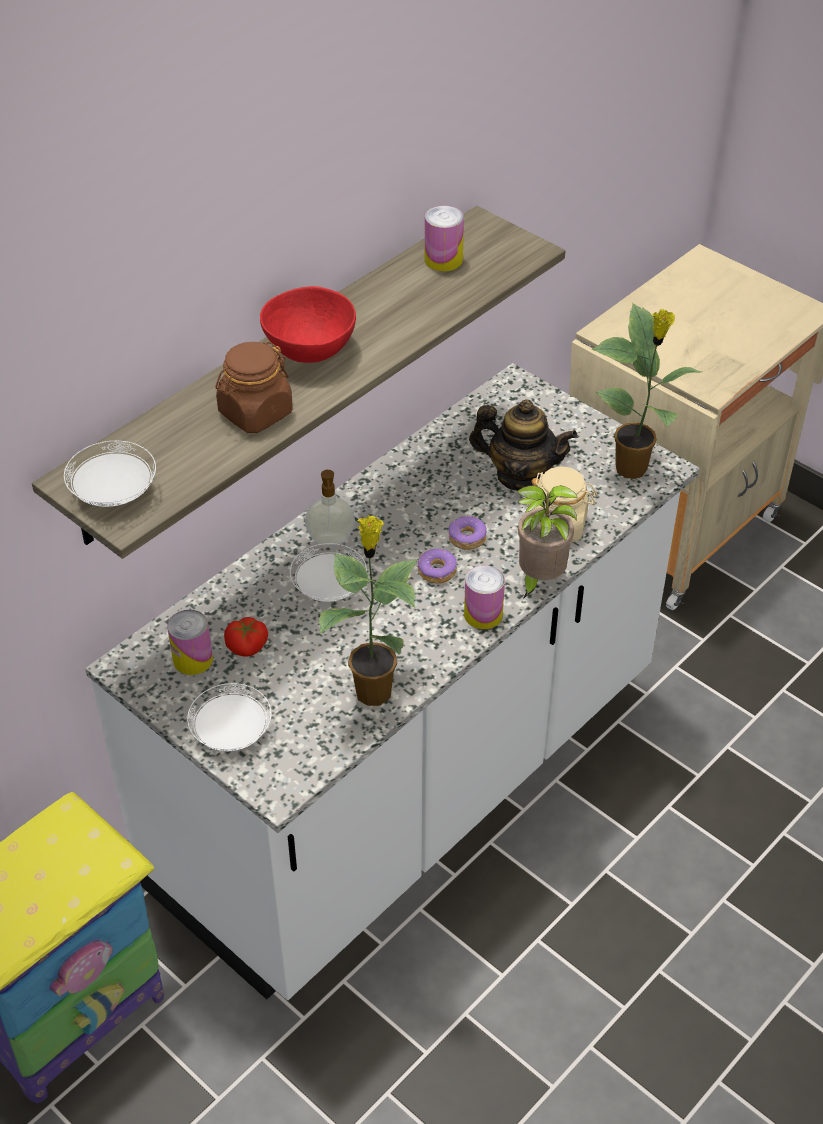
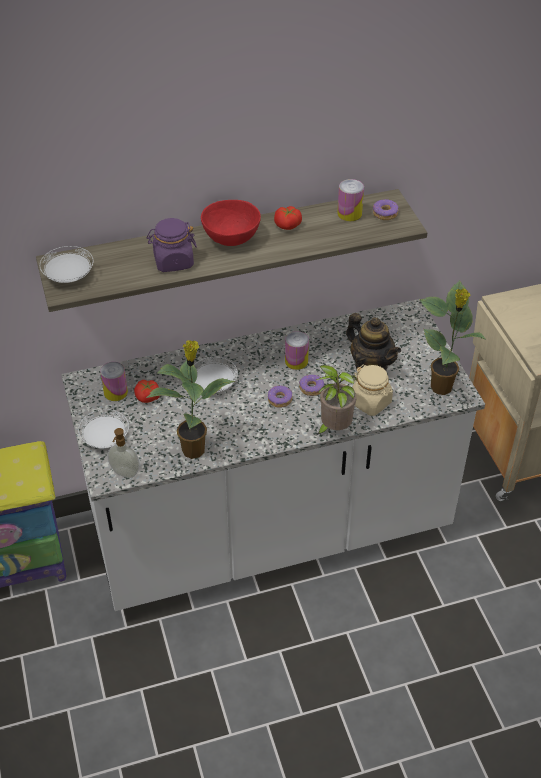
camera: 30 degrees right, 0 degrees up
(255, 413) = (173, 261): brown jar -> purple jar
(331, 541) = (235, 359): soap dispenser -> soap dispenser (124, 473)
(374, 305) = (287, 225): none -> tomato
(483, 614) = (286, 434): can -> can (296, 361)
(490, 244) = (385, 214): none -> donut

